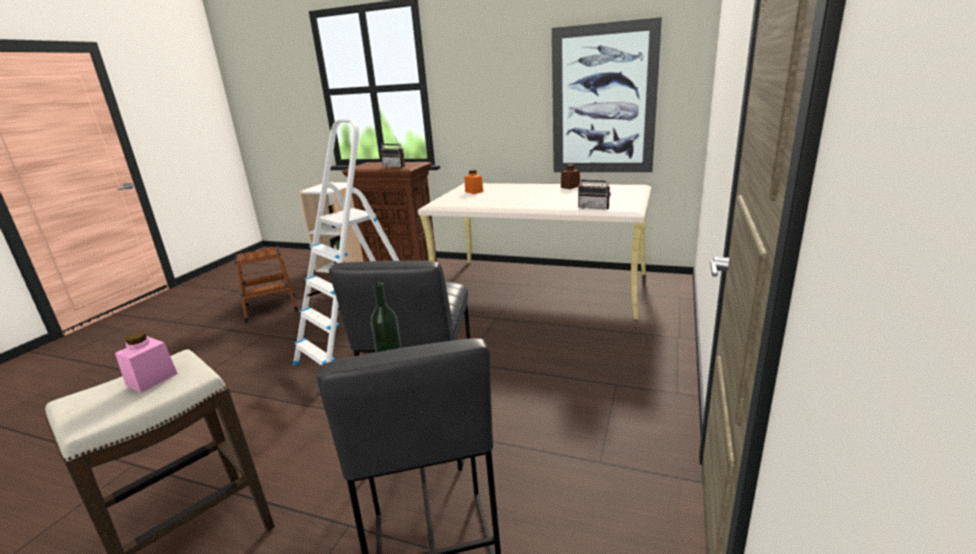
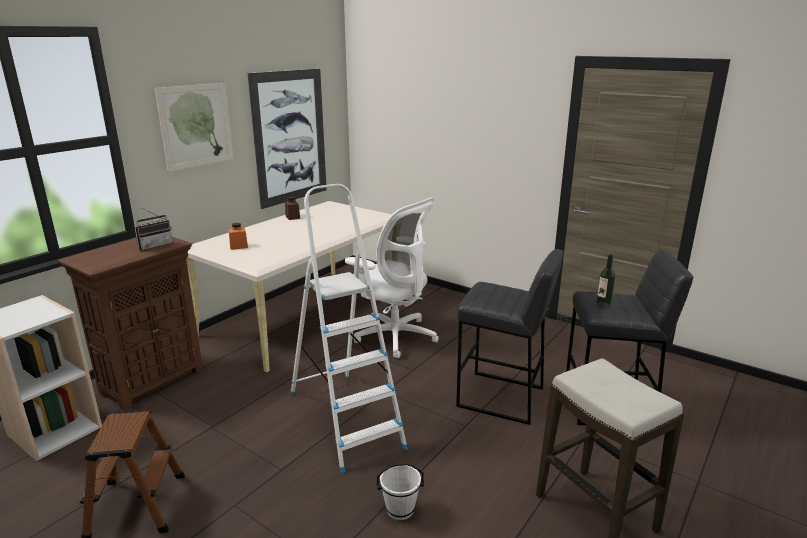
camera: 75 degrees left, 0 degrees up
(152, 379) = (605, 382): pink jar -> none
(241, 402) = (400, 510): none -> white bucket
(491, 80) = (196, 126): none -> picture
(529, 335) = (391, 336): none -> white office chair
(595, 207) = (369, 222): radio -> none

